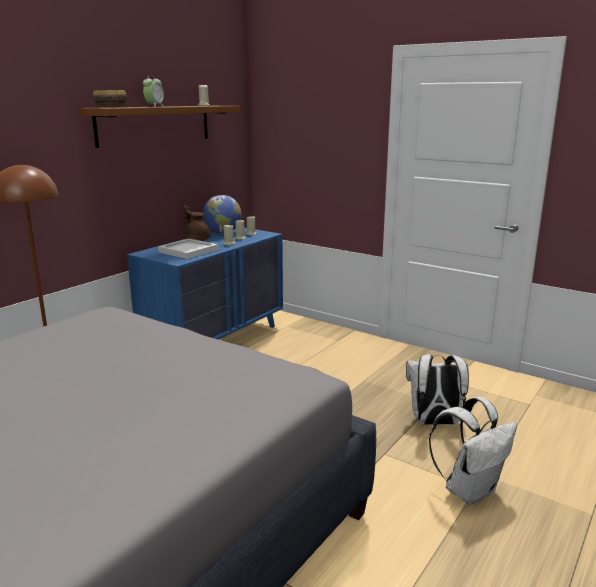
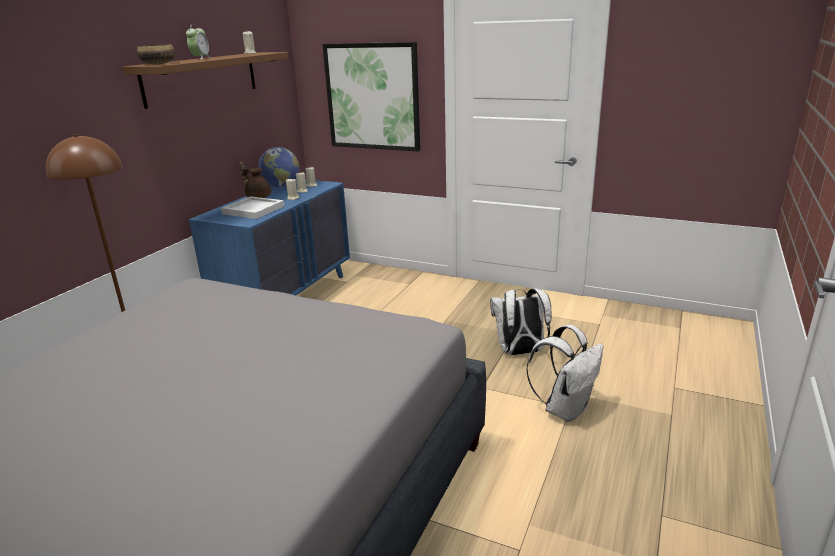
camera: 10 degrees left, 5 degrees up
(318, 153) = (372, 97): none -> picture

